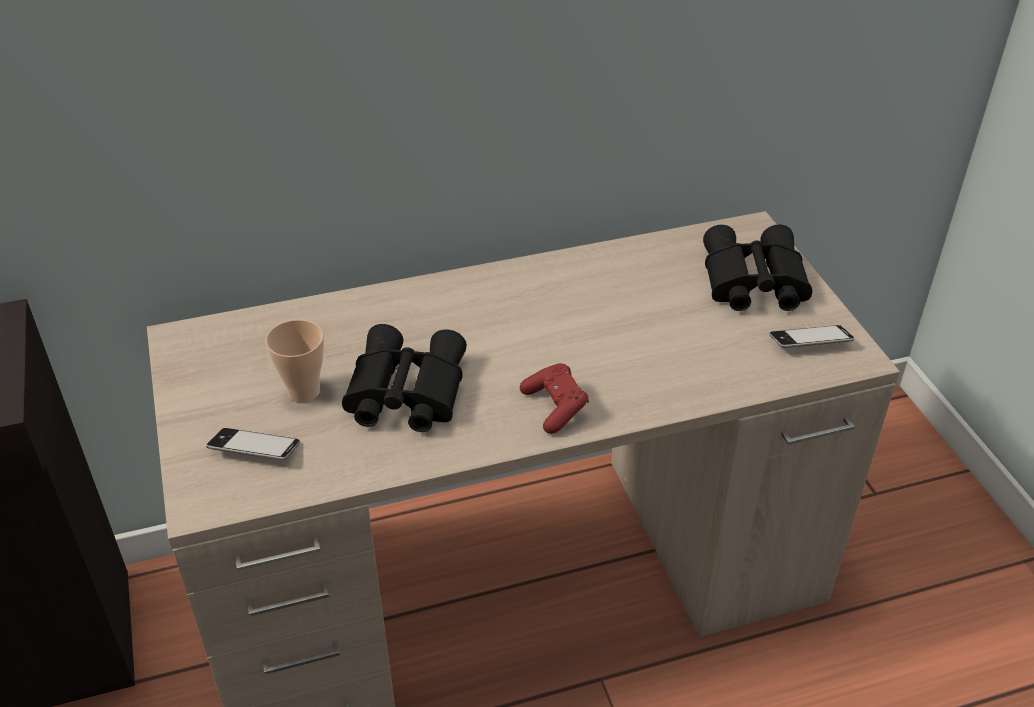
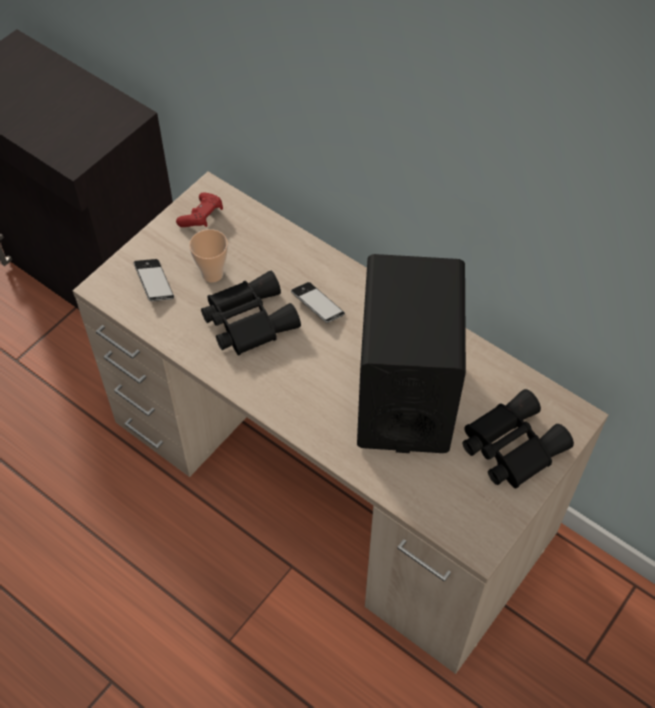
camera: 55 degrees right, 15 degrees up
(555, 407) = (294, 400): red game controller -> red game controller (202, 217)
(629, 323) = (404, 397): none -> black speaker
(810, 342) = (472, 510): phone -> phone (317, 305)

